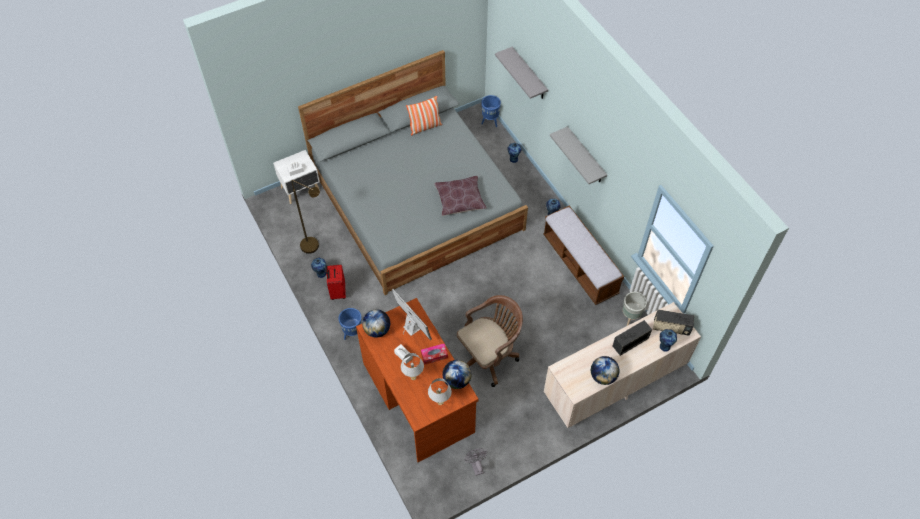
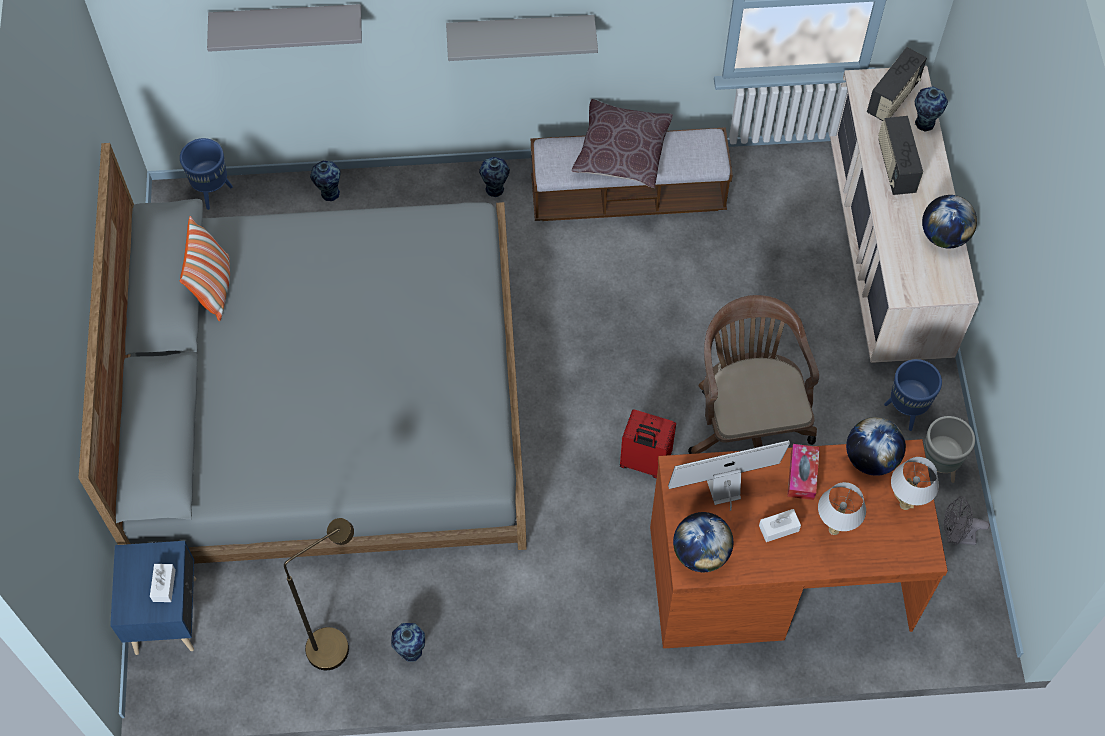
camera: 65 degrees left, 5 degrees up
(301, 190) = (168, 614): white nightstand -> blue nightstand
(337, 291) = (472, 635): red suitcase -> red suitcase (644, 462)
(353, 334) = (587, 641): blue planter -> blue planter (905, 410)
(460, 200) = (437, 301): brown pillow -> brown pillow (622, 152)
(630, 318) = (773, 173): grey planter -> grey planter (937, 467)

